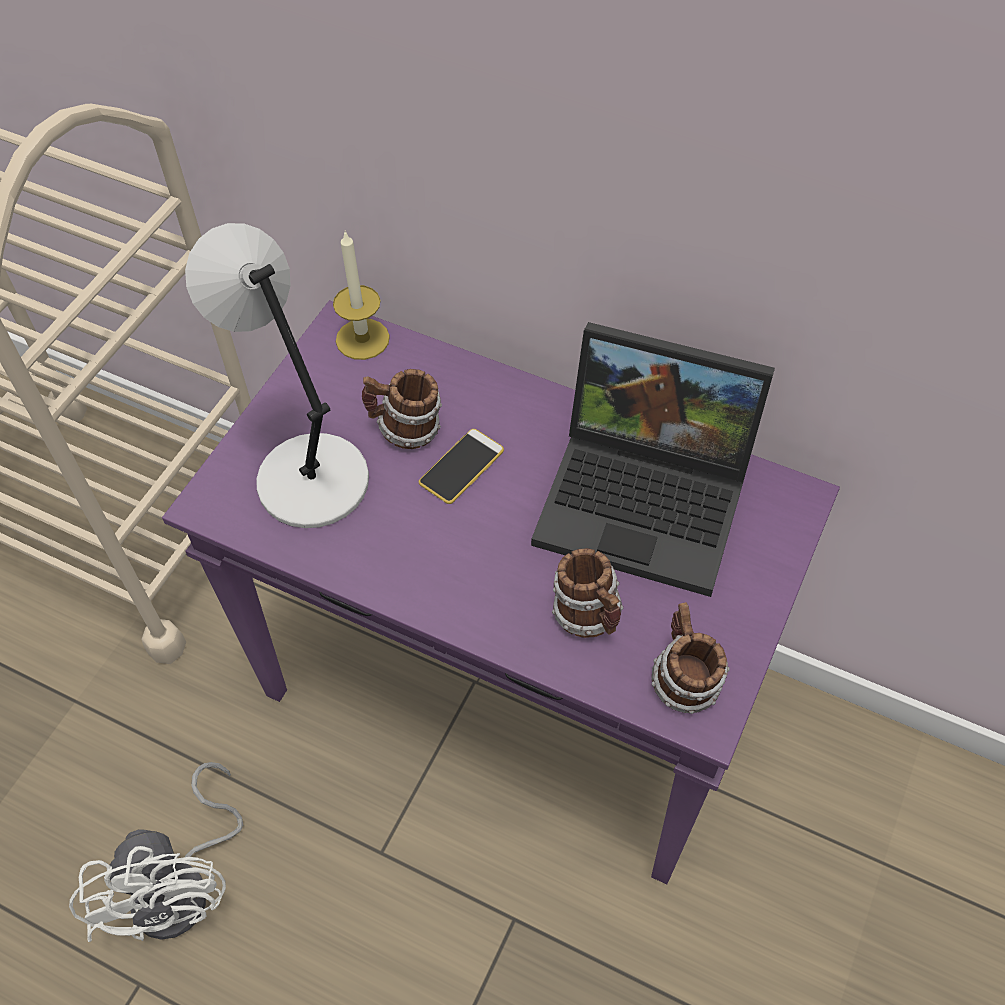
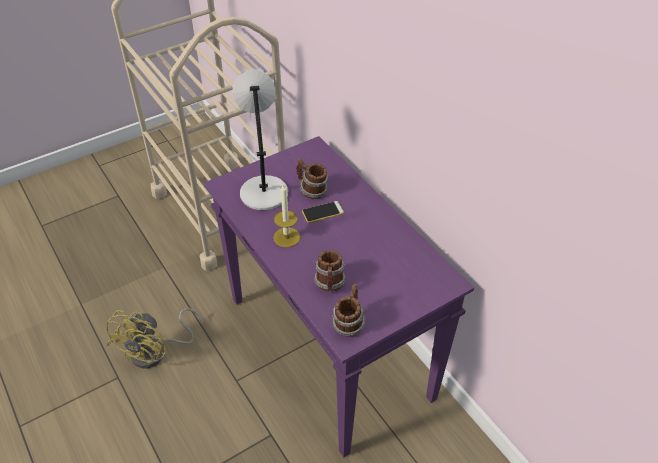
camera: 30 degrees right, 10 degrees down
(183, 886) = (156, 352): white fan -> yellow fan
(362, 339) = (320, 154): candle -> candle (286, 237)
(649, 499) = (388, 255): laptop -> none

